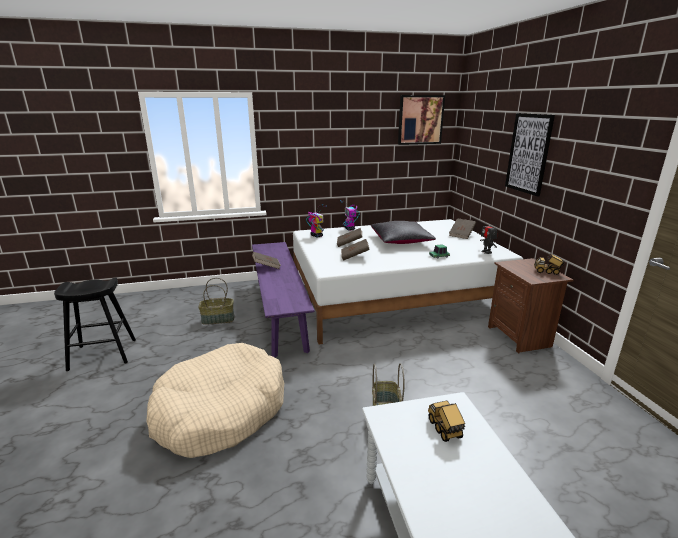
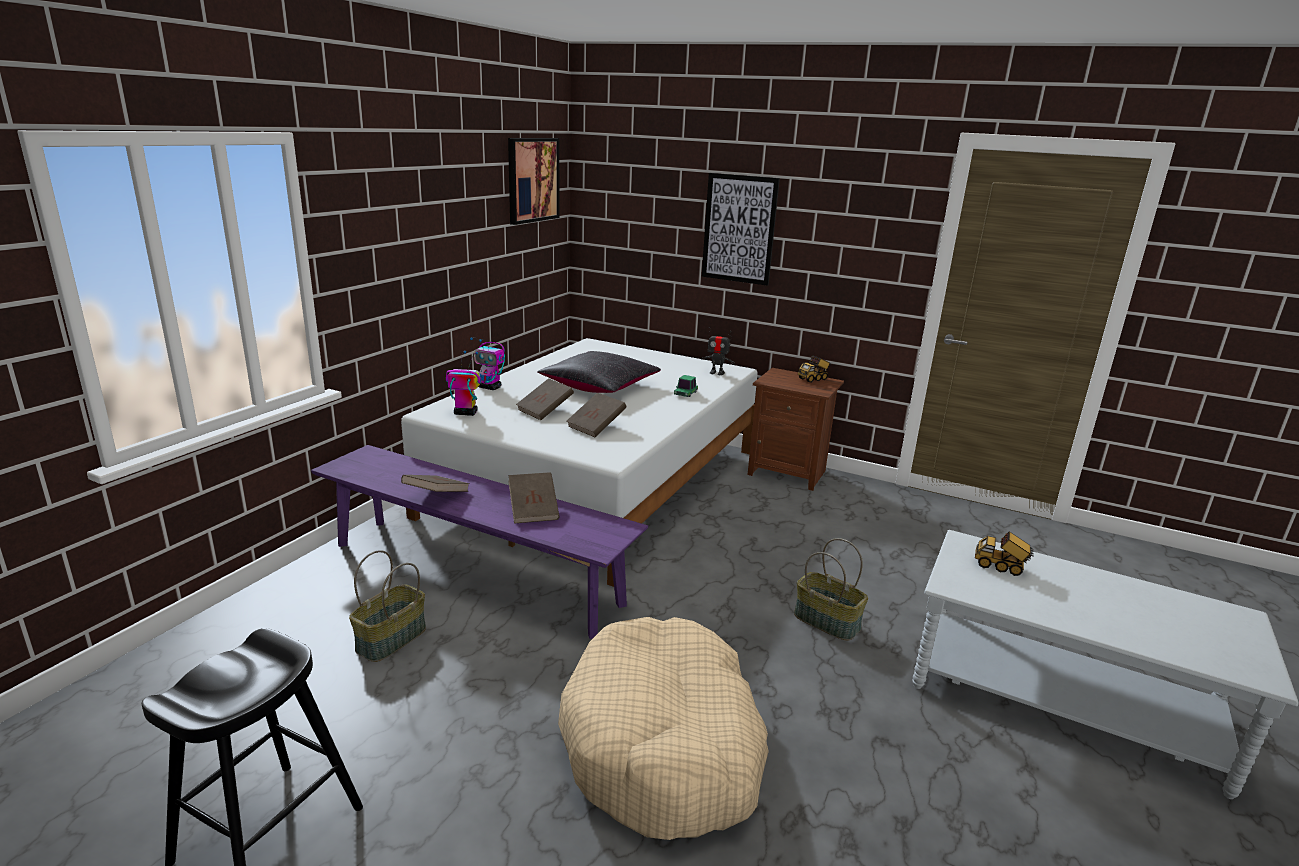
camera: 50 degrees left, 0 degrees up
(461, 234) = (647, 357): brown book -> brown book (533, 510)

